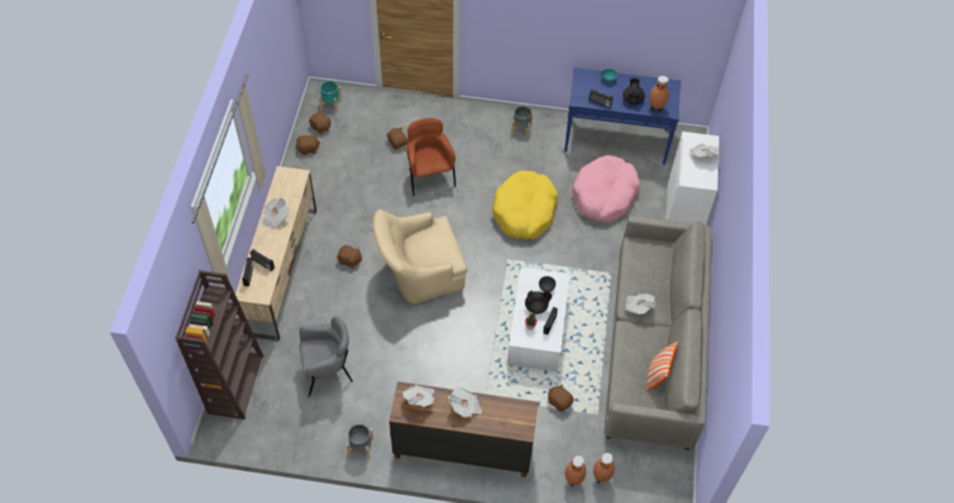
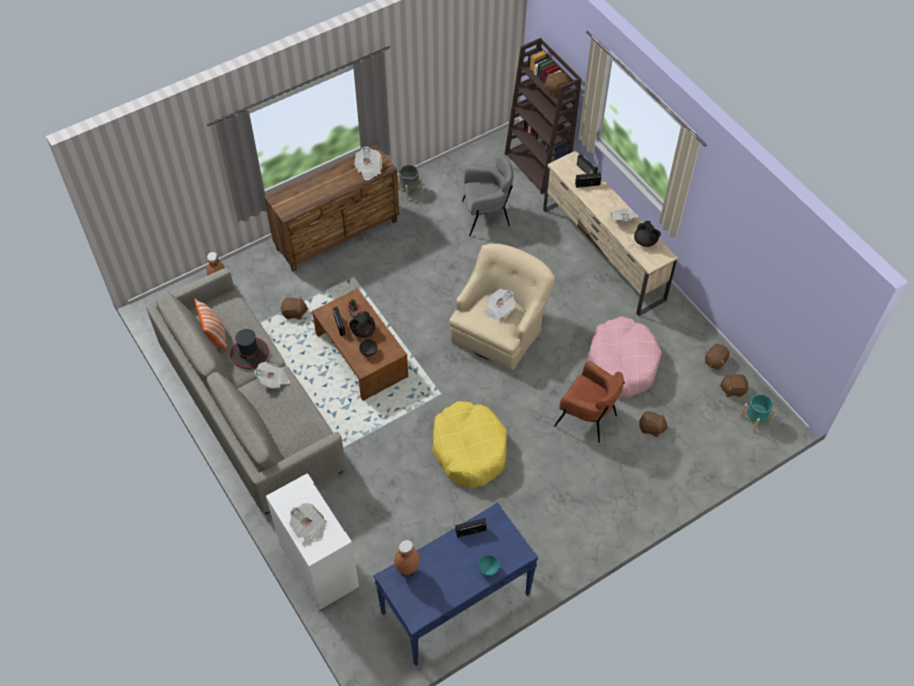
camera: 140 degrees right, 0 degrees up
(327, 370) = (486, 216): grey armchair -> grey armchair turned 135 degrees counterclockwise
(350, 260) = (563, 298): brown plush toy -> brown plush toy (556, 89)
(465, 407) = (332, 185): newspaper -> newspaper (499, 310)
(521, 129) = (559, 537): grey planter -> none
(538, 328) = (361, 355): white coffee table -> brown coffee table
(573, 481) = (239, 269): brown vase -> none
(604, 195) = (412, 525): pink dog bed -> pink dog bed (622, 363)
(632, 99) = (441, 562): black teapot -> black teapot (645, 241)
(641, 340) = (249, 353): none -> hat

